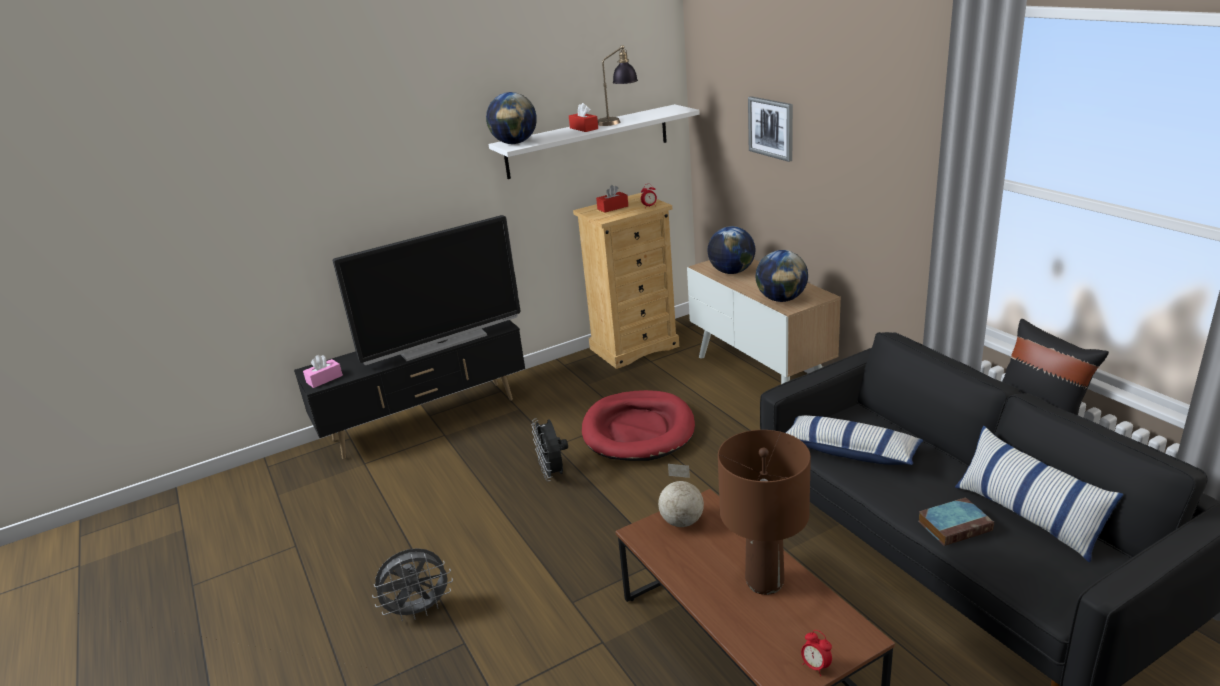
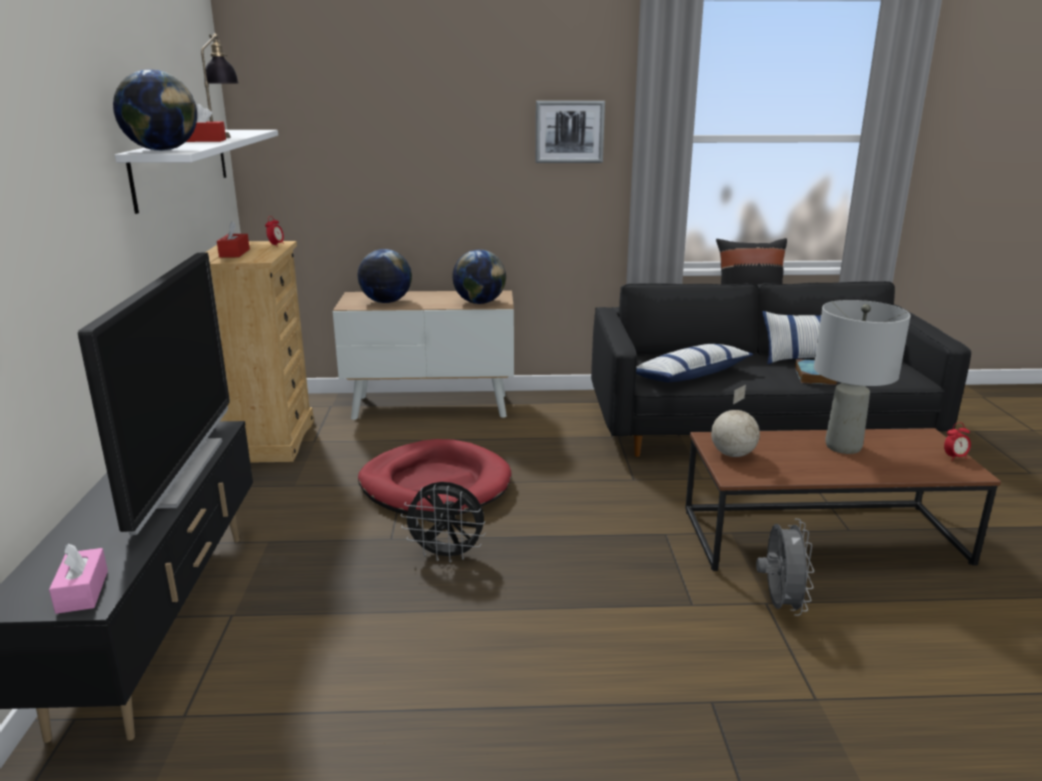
camera: 65 degrees left, 5 degrees down
(419, 610) = (621, 729): grey fan -> grey fan (779, 605)
(764, 582) = (843, 447): brown table lamp -> grey table lamp
(771, 128) = (392, 137): picture -> picture (569, 132)

